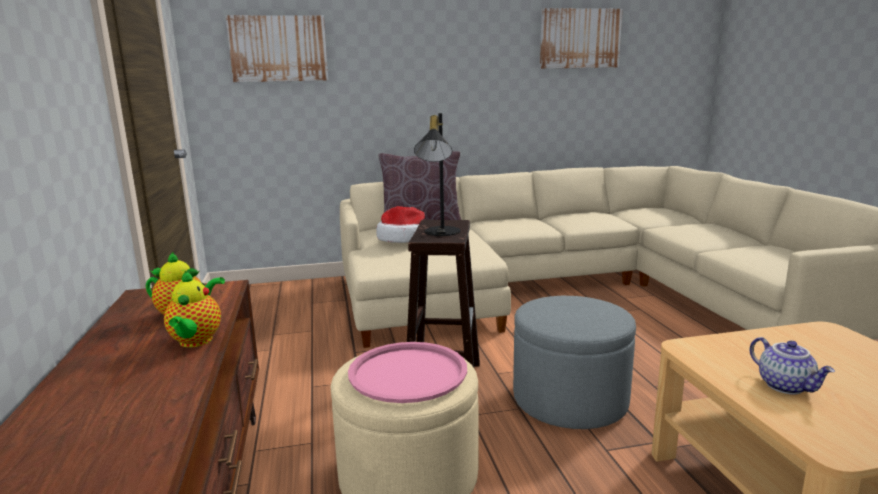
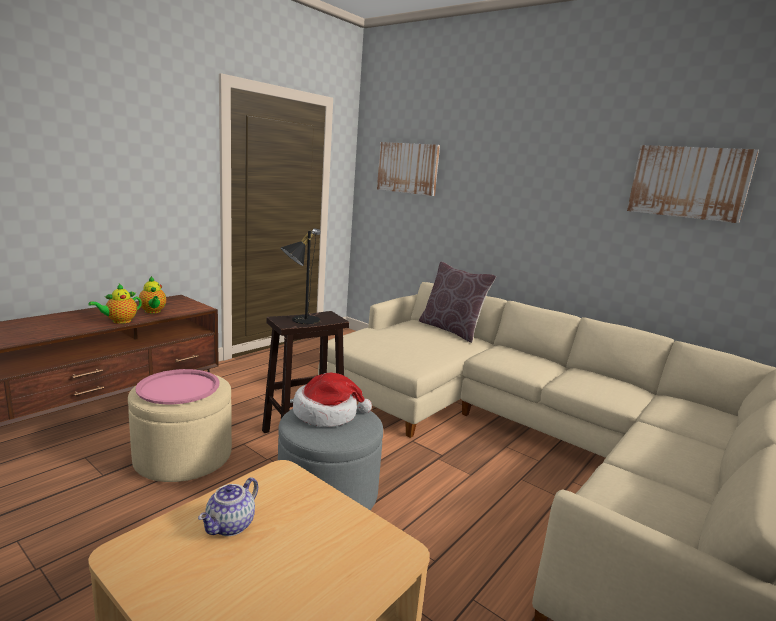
camera: 50 degrees right, 0 degrees up
(403, 239) = (402, 332): hat -> hat (327, 413)

